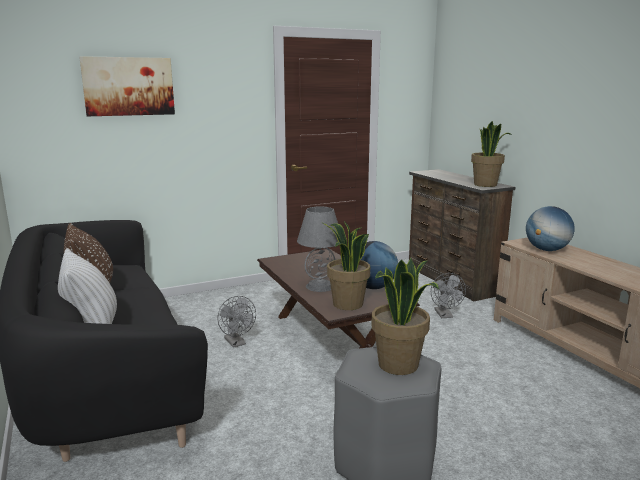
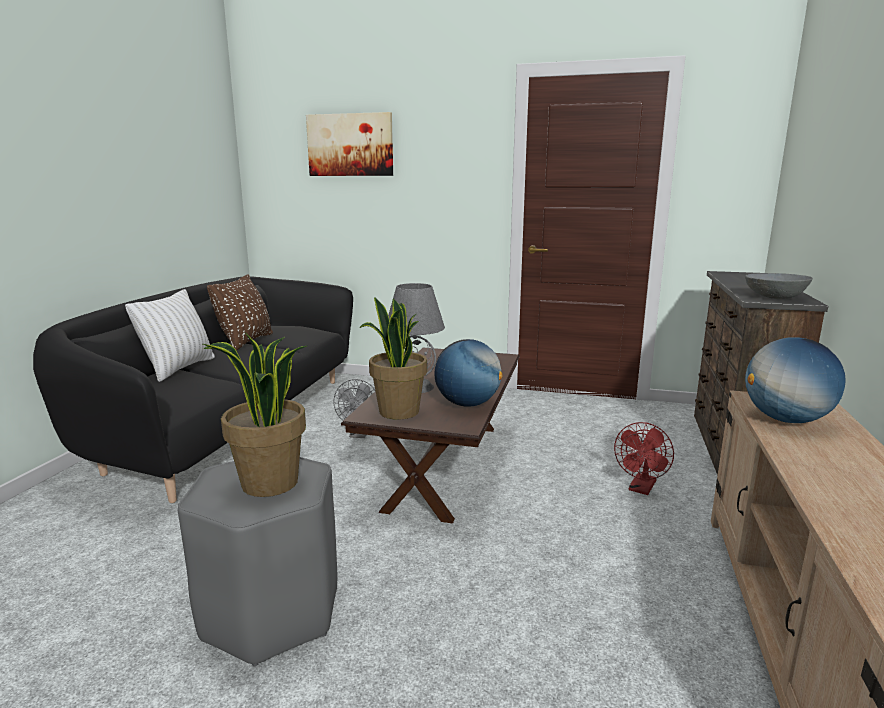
camera: 40 degrees right, 0 degrees up
(445, 315) = (641, 489): grey fan -> red fan
(486, 185) = (776, 297): potted plant -> grey bowl

